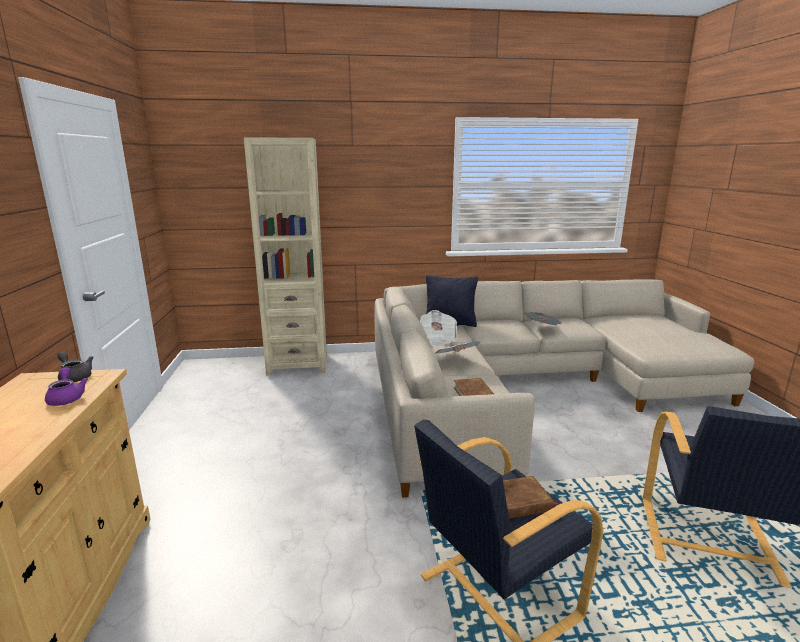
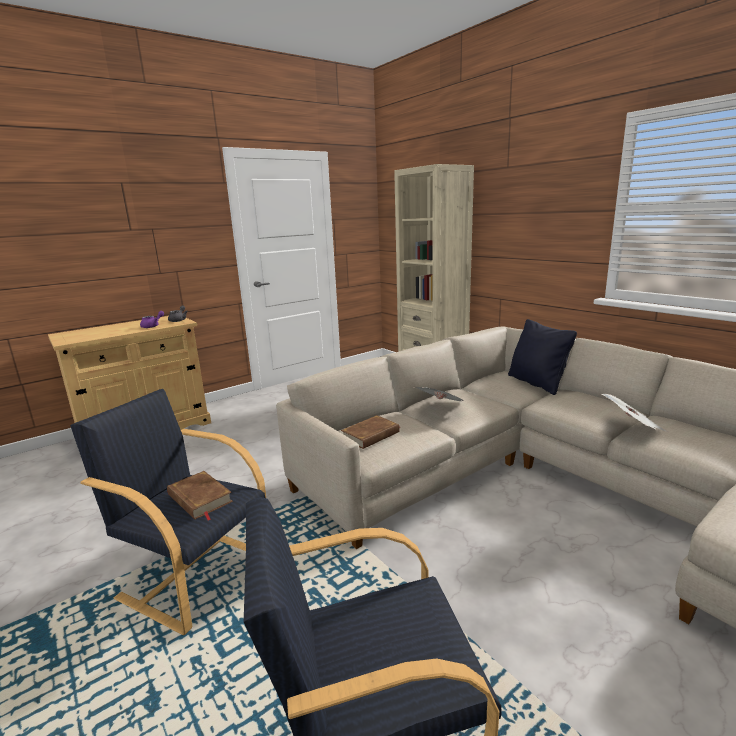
camera: 60 degrees right, 0 degrees up
(437, 339) = (479, 389): newspaper -> none

